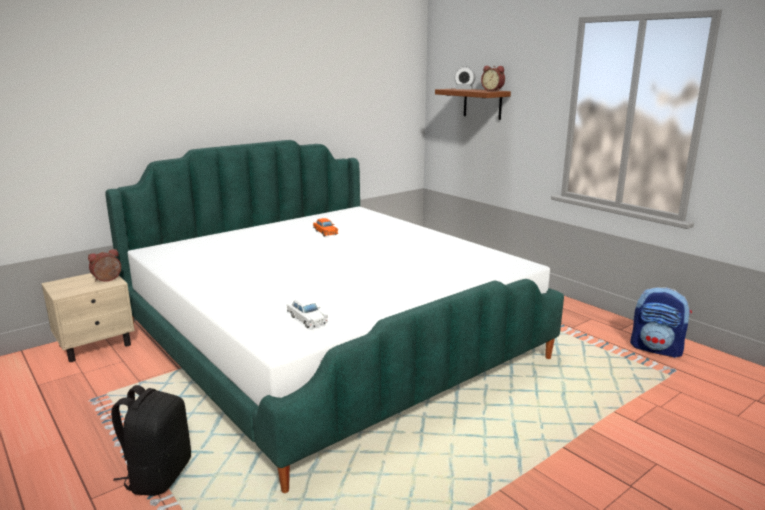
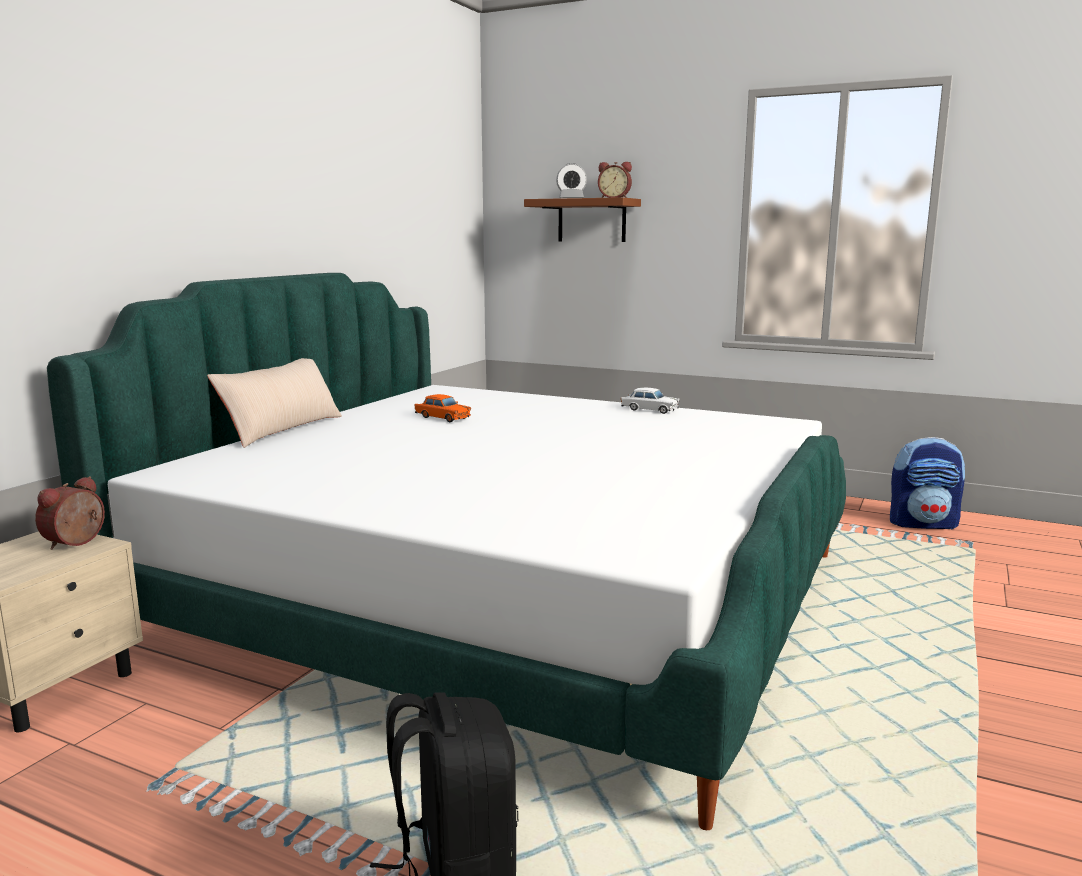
camera: 25 degrees left, 5 degrees down
(237, 230) = (282, 429): none -> beige pillow
(307, 319) = (629, 521): white toy car -> white toy car (649, 409)

